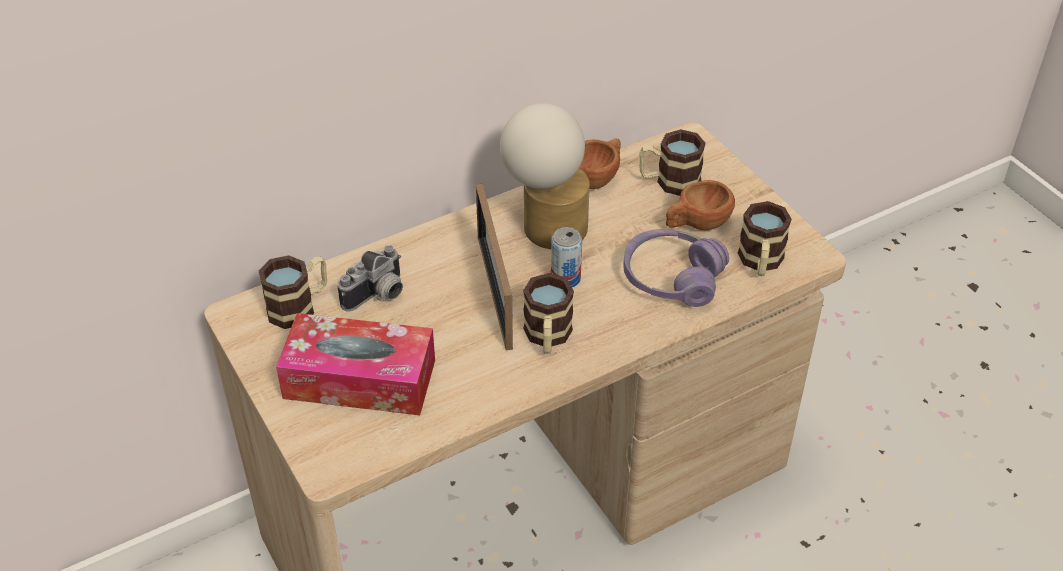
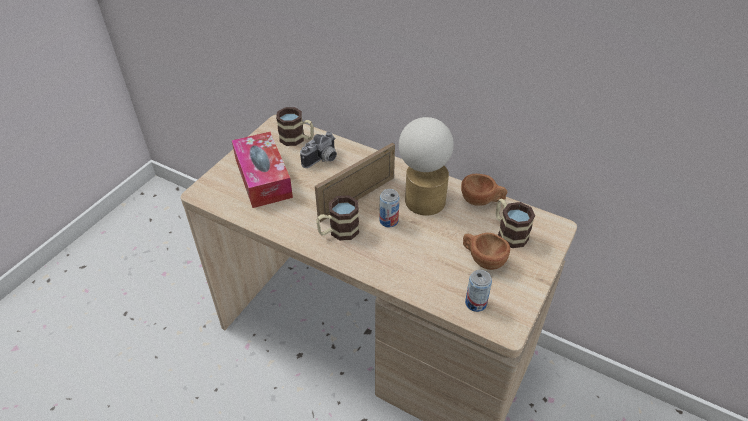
camera: 60 degrees right, 0 degrees up
(378, 296) = (322, 160): camera -> camera turned 60 degrees counterclockwise
(672, 278) = (426, 266): purple headphones -> none
(760, 262) = (475, 303): mug -> can

